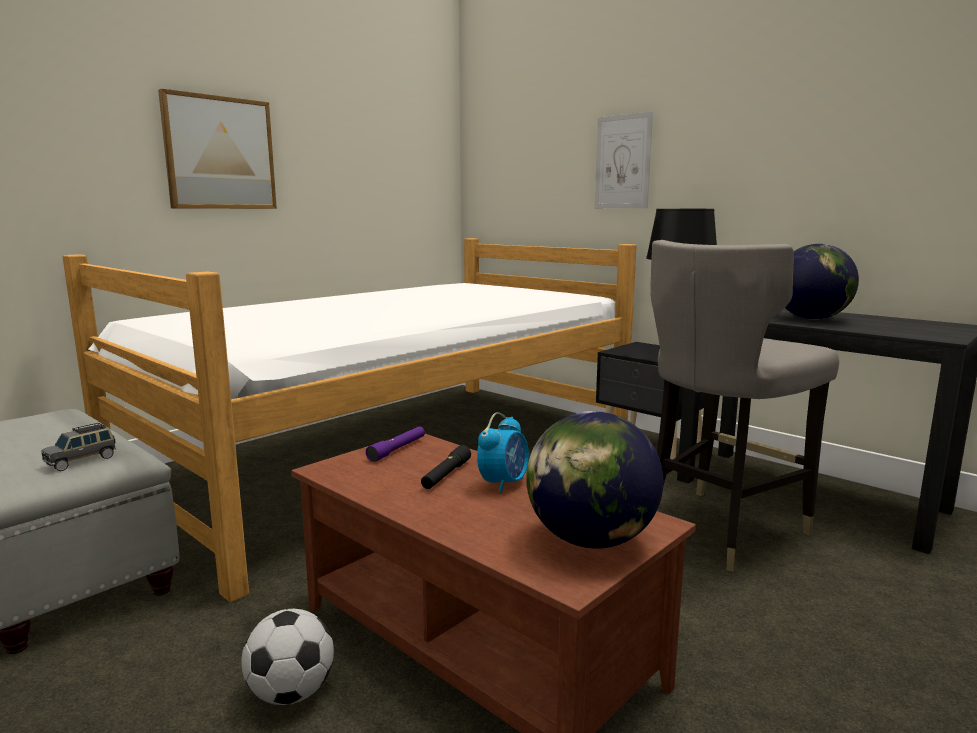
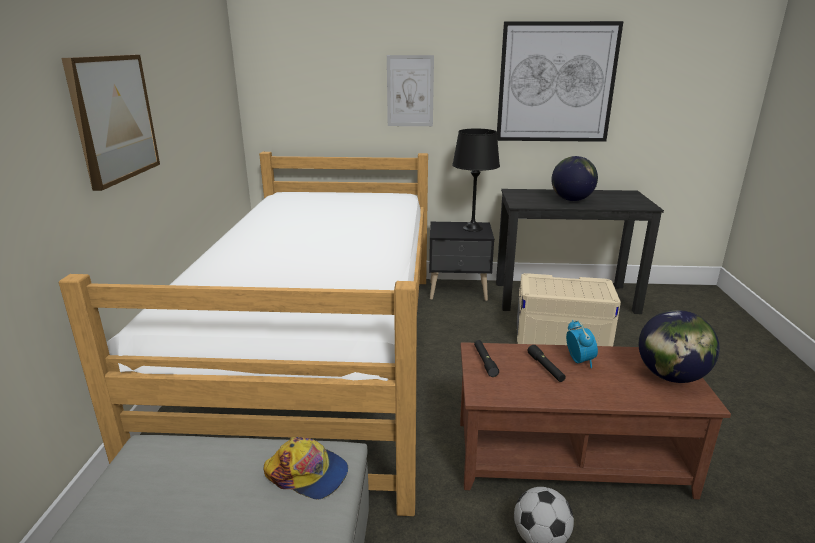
camera: 40 degrees left, 10 degrees up
(82, 461) = (308, 473): grey toy car -> cap
(397, 449) = (485, 361): purple flashlight -> black flashlight
(718, 530) = (561, 335): grey stool -> beige storage box
(828, 136) = (556, 83): none -> picture

